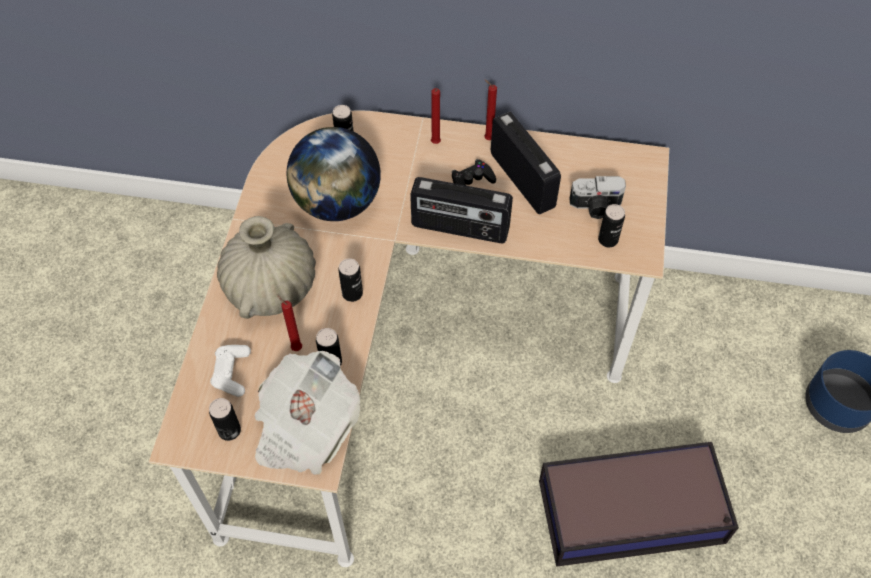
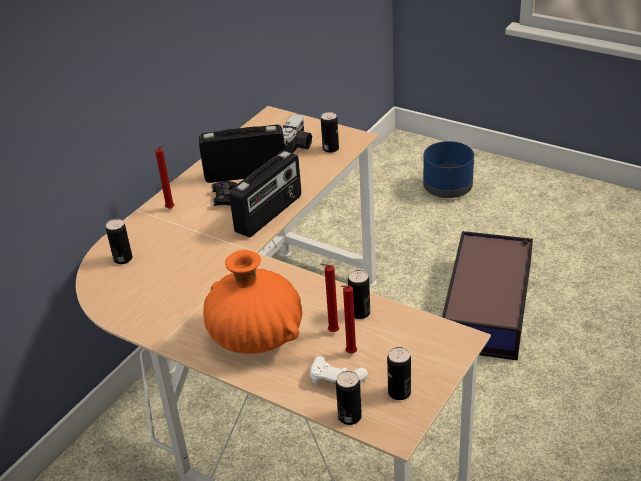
camera: 65 degrees left, 20 degrees down
(271, 288) = (256, 337): beige vase -> orange vase
(304, 428) = (419, 341): newspaper -> none
(337, 203) = (190, 277): globe -> none
(352, 293) = (295, 286): can -> can (349, 417)
(487, 139) = (189, 181): red candle -> red candle (350, 354)

